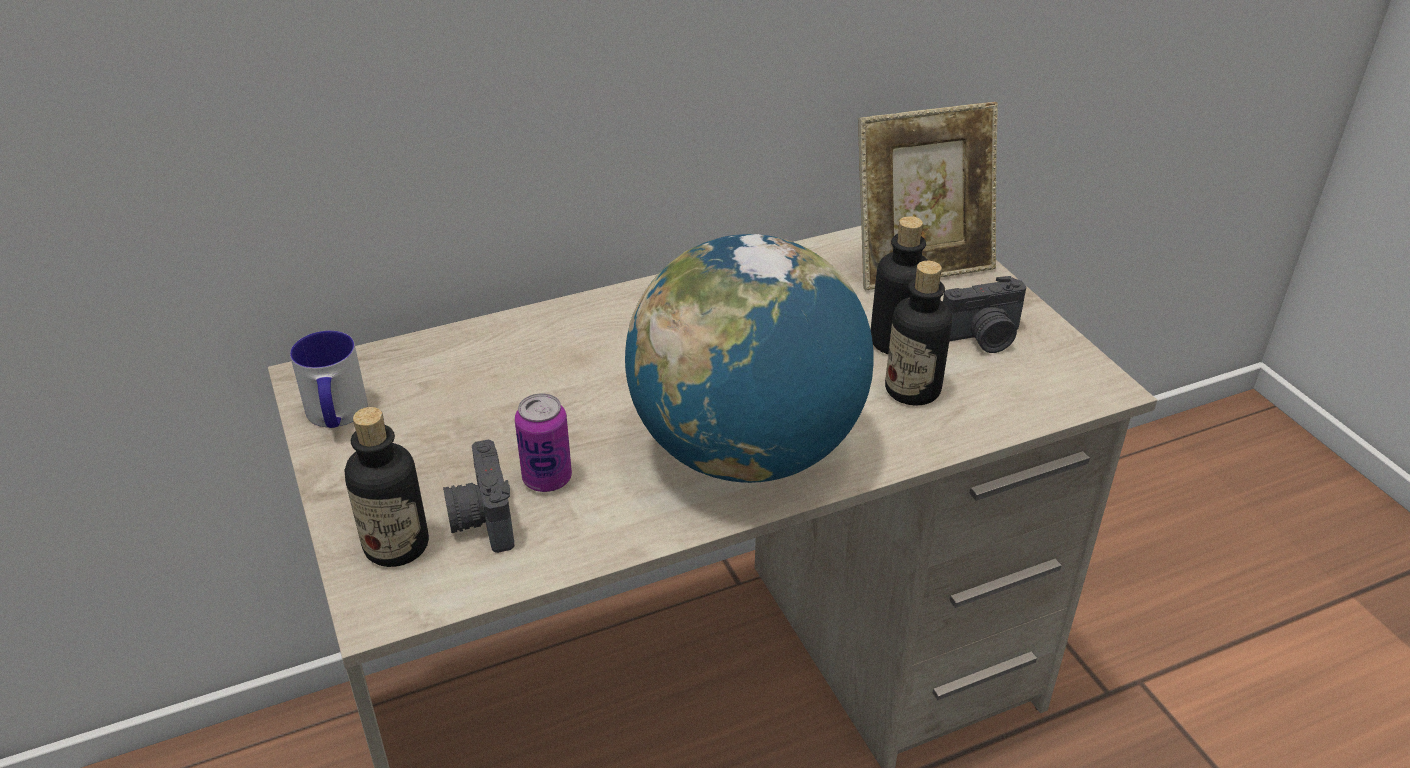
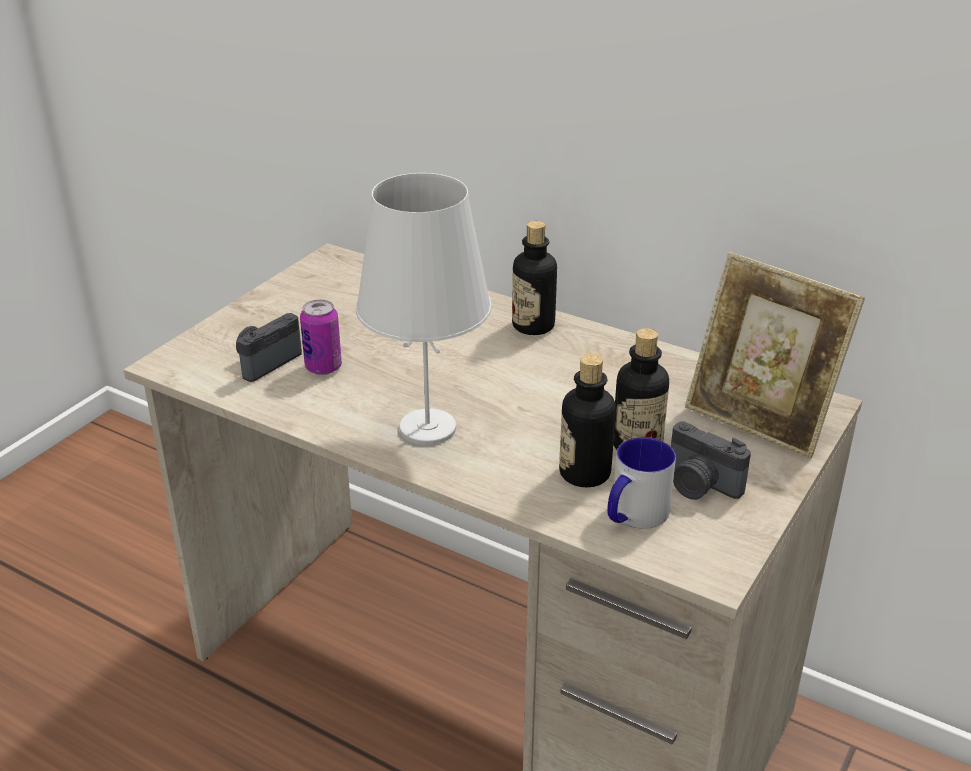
camera: 55 degrees right, 5 degrees down
(336, 416) = (307, 280): mug -> mug (633, 516)
(396, 545) = (219, 346): bottle -> bottle (533, 326)
(746, 452) = (428, 428): globe -> white table lamp

